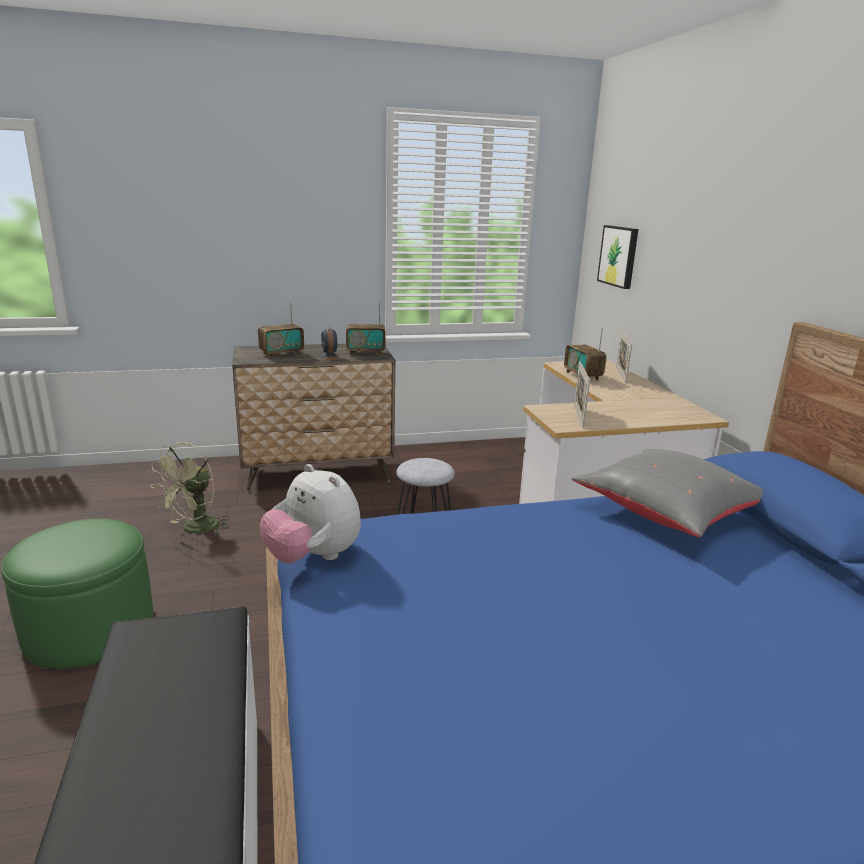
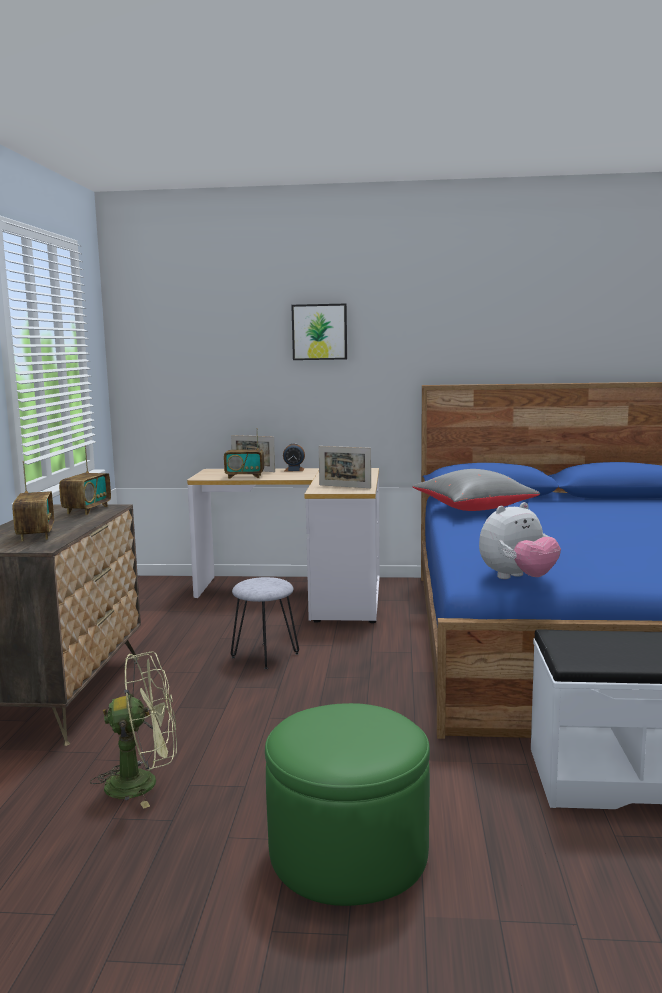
camera: 70 degrees left, 10 degrees down
(195, 529) = (143, 783): green fan -> green fan turned 60 degrees counterclockwise
(329, 357) = (85, 520): alarm clock -> alarm clock (294, 470)
(619, 256) = (185, 372): picture -> picture (319, 332)

